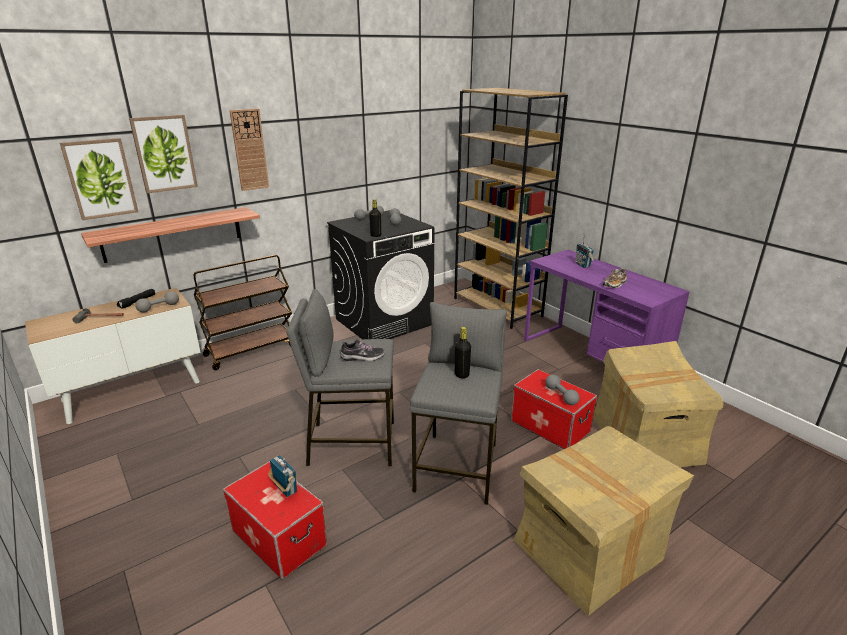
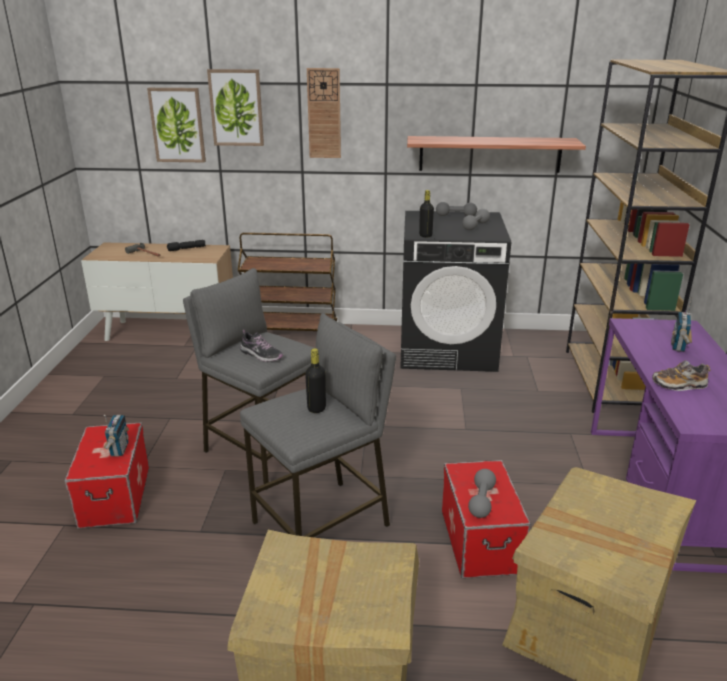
camera: 40 degrees right, 0 degrees up
(159, 308) = (192, 258): grey dumbbell -> none
(173, 234) = (235, 190): shelf -> shelf (490, 154)

